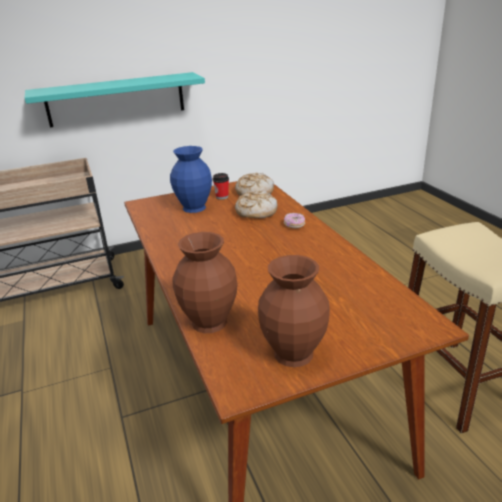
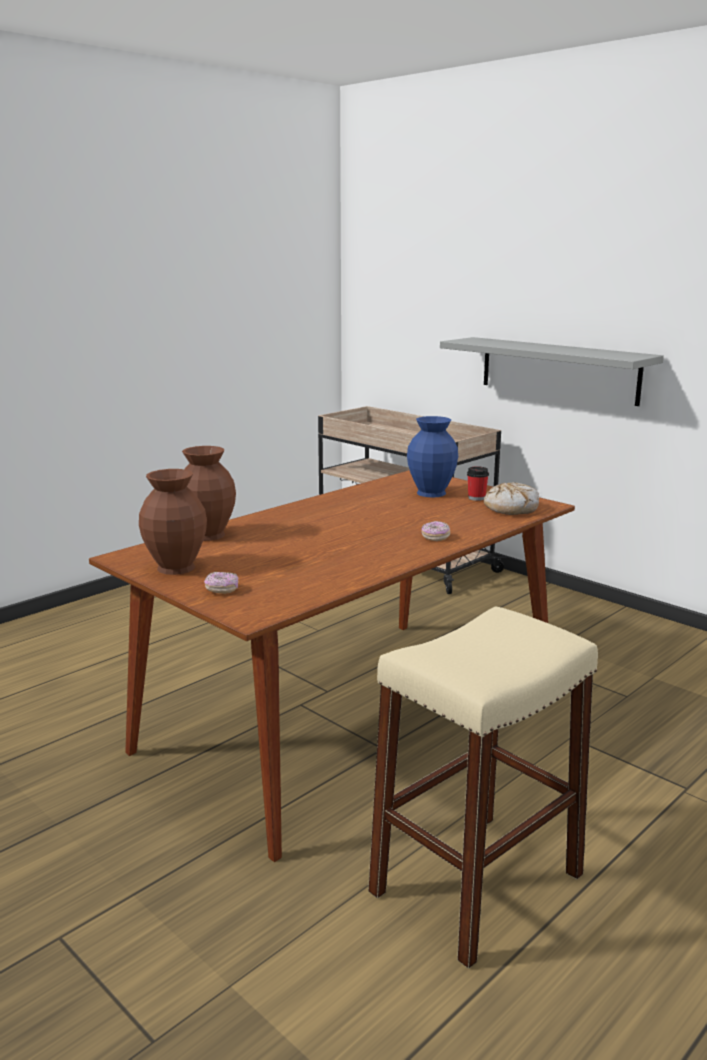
camera: 65 degrees right, 10 degrees down
(116, 99) = (558, 370): turquoise shelf -> grey shelf
(255, 212) = (452, 517): bread -> none
(366, 333) = (222, 590): none -> donut

